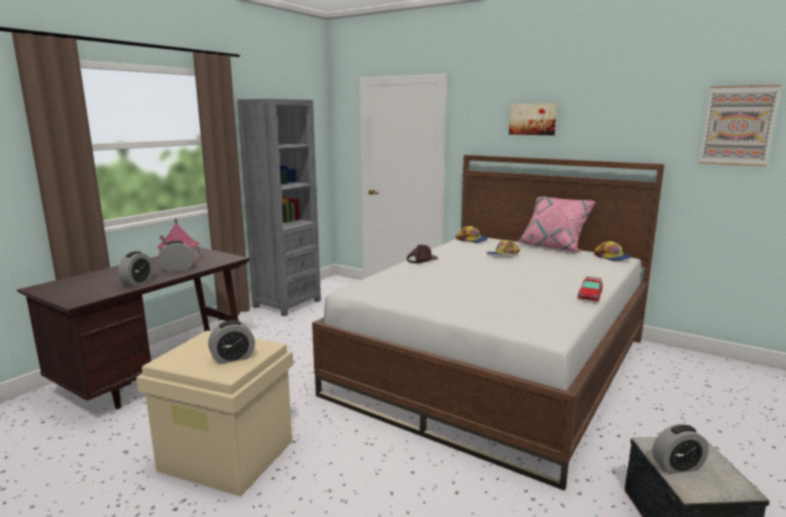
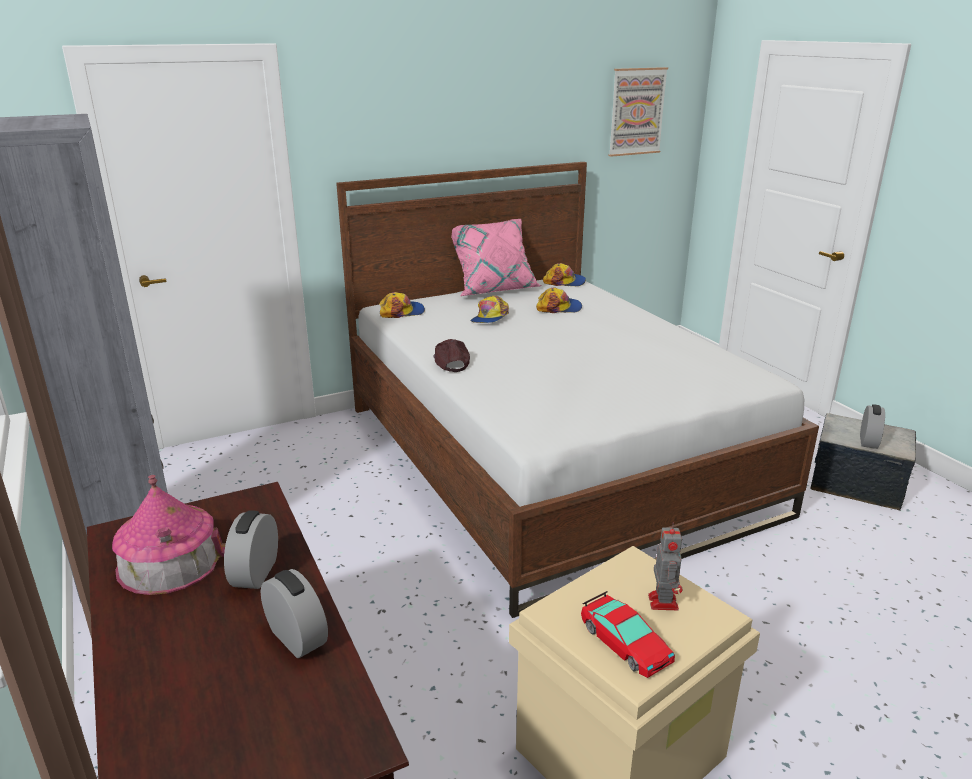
camera: 60 degrees left, 10 degrees up
(233, 358) = (662, 601): alarm clock -> toy robot
(533, 119) = (429, 117): picture -> none
(557, 264) = (559, 308): none -> cap
(589, 295) = (671, 329): toy car -> toy car (624, 643)

